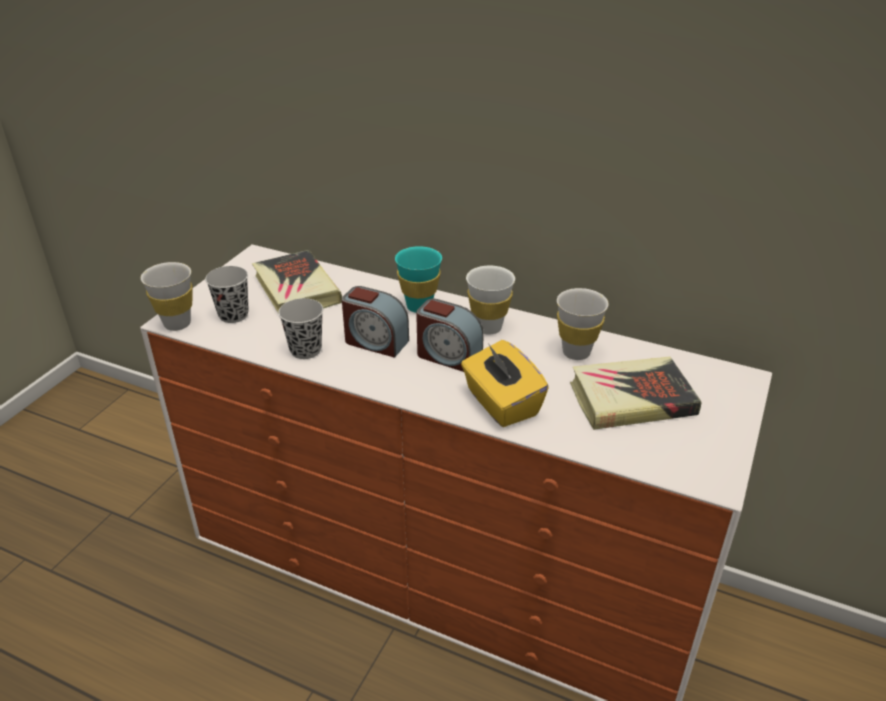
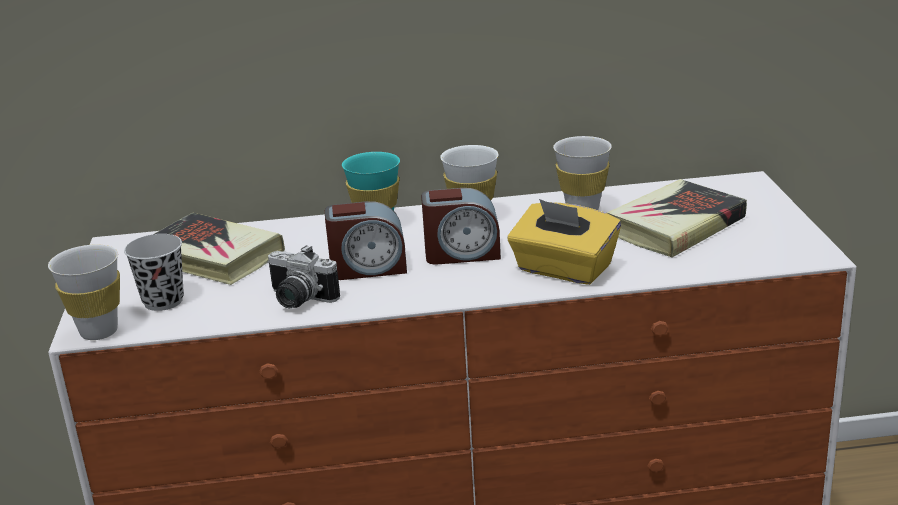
camera: 30 degrees left, 10 degrees down
(305, 350) = (297, 300): black cup -> camera

